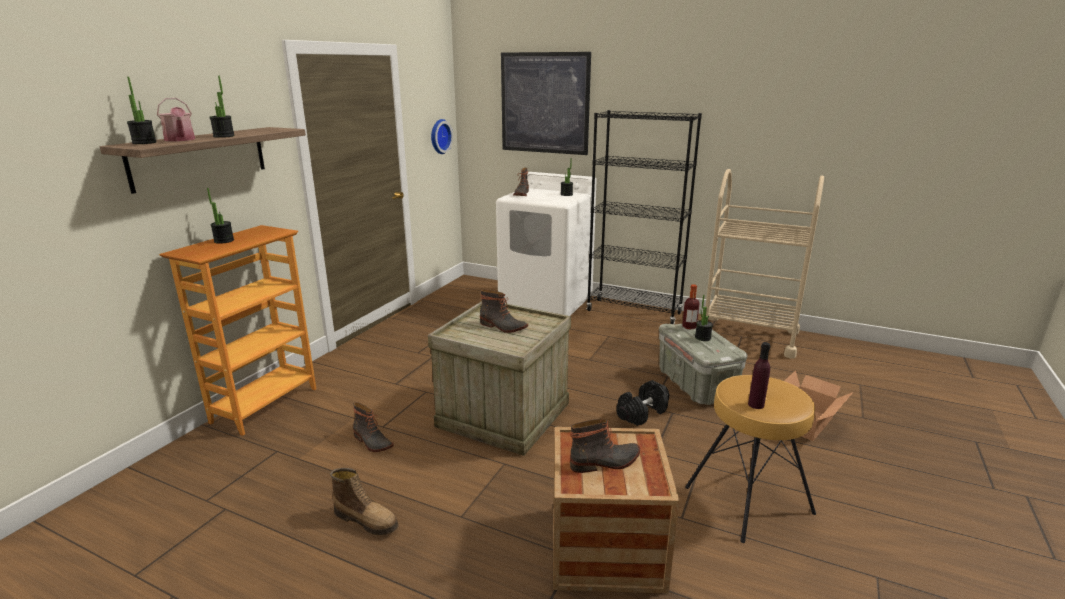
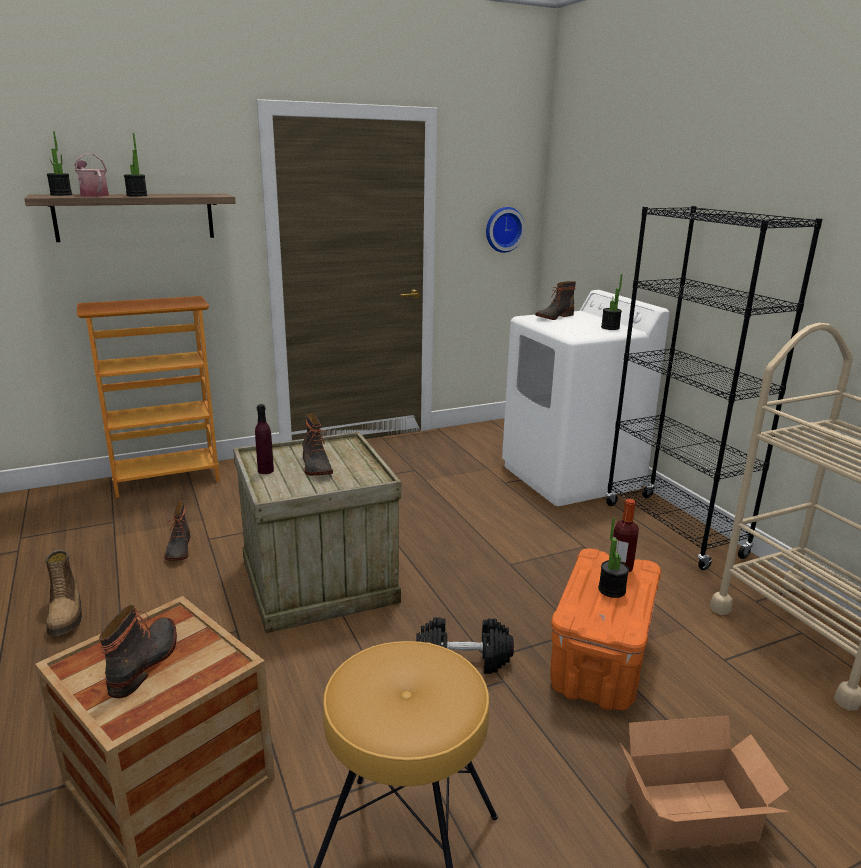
camera: 40 degrees right, 0 degrees up
(180, 140) = (93, 195): watering can -> watering can turned 135 degrees clockwise
(224, 241) = (139, 302): potted plant -> none
(544, 103) = (628, 192): picture -> none
(605, 462) = (145, 661): boot -> boot turned 105 degrees counterclockwise
(696, 385) = (600, 664): grey storage box -> orange storage box
(756, 404) = (361, 693): purple bottle -> purple bottle (265, 470)

